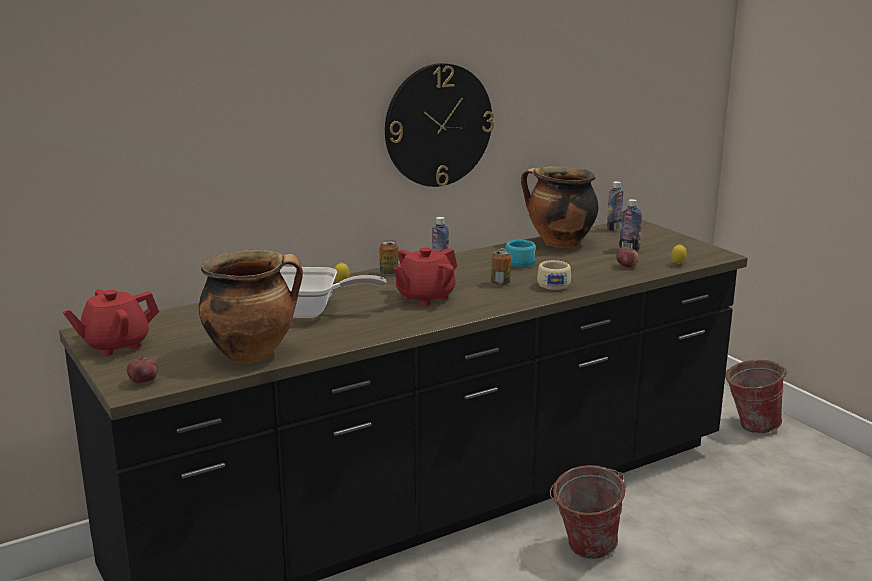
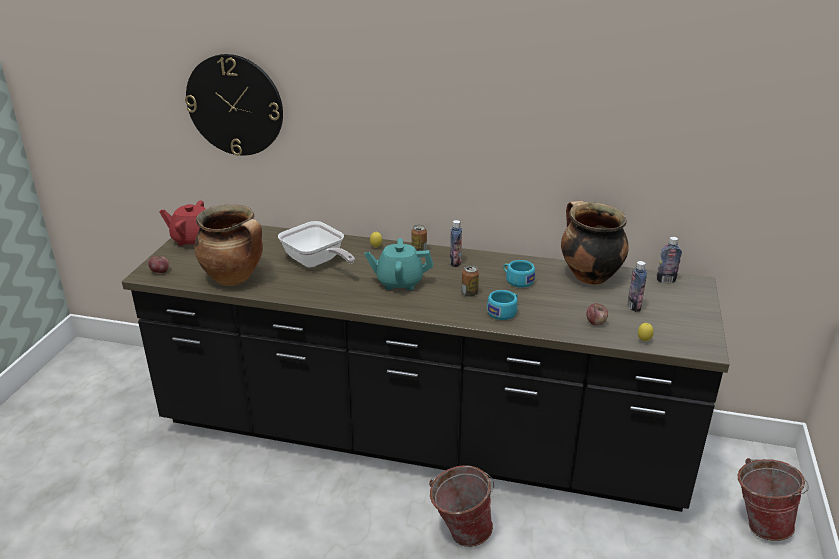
camera: 45 degrees right, 10 degrees up
(425, 297) = (399, 282): red teapot -> turquoise teapot
(438, 125) = (490, 142): wall clock -> wall clock (235, 105)
(553, 284) = (504, 312): beige cup -> turquoise cup

